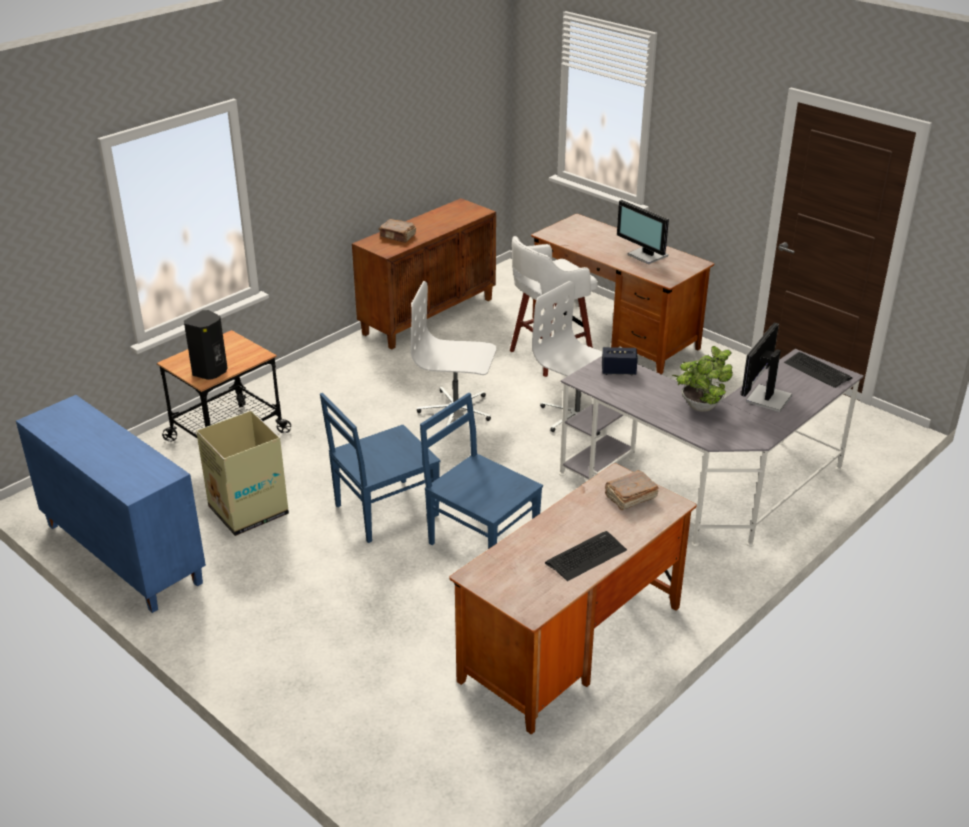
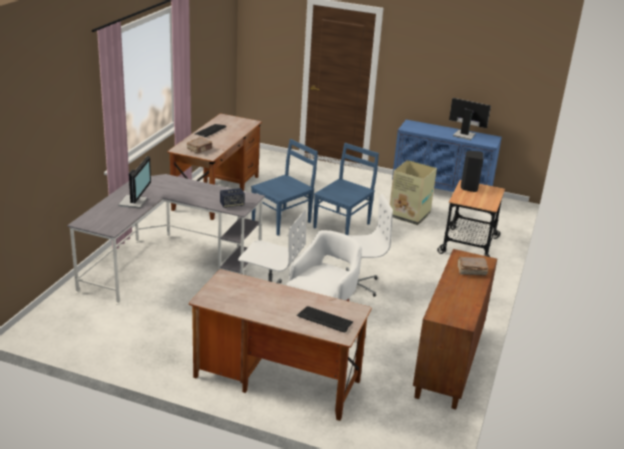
camera: 155 degrees right, 5 degrees down
(481, 541) = (282, 221): blue chair -> blue chair turned 60 degrees counterclockwise
(647, 256) = (252, 300): monitor -> monitor (464, 134)
(699, 407) = (175, 192): potted plant -> none
(817, 370) = (99, 223): keyboard -> keyboard (325, 320)

